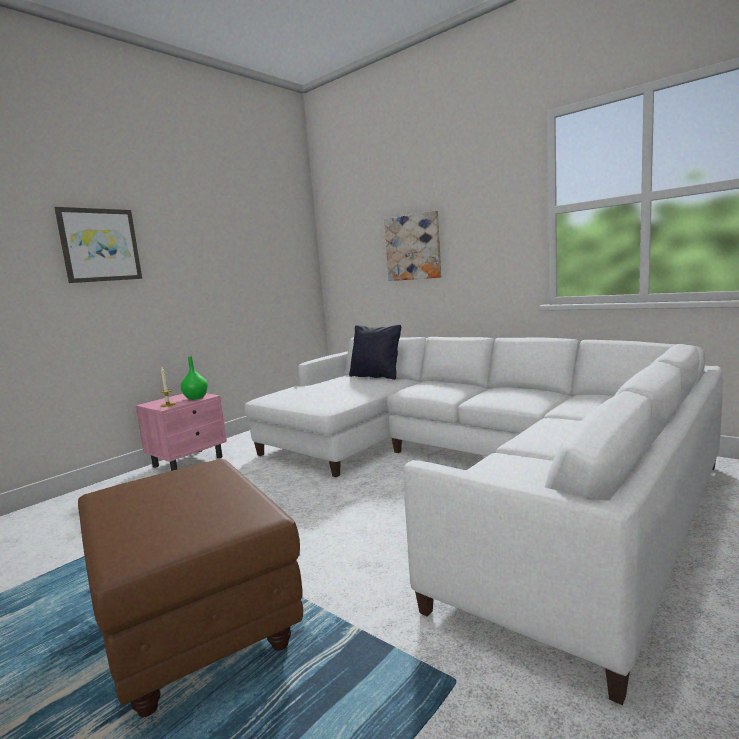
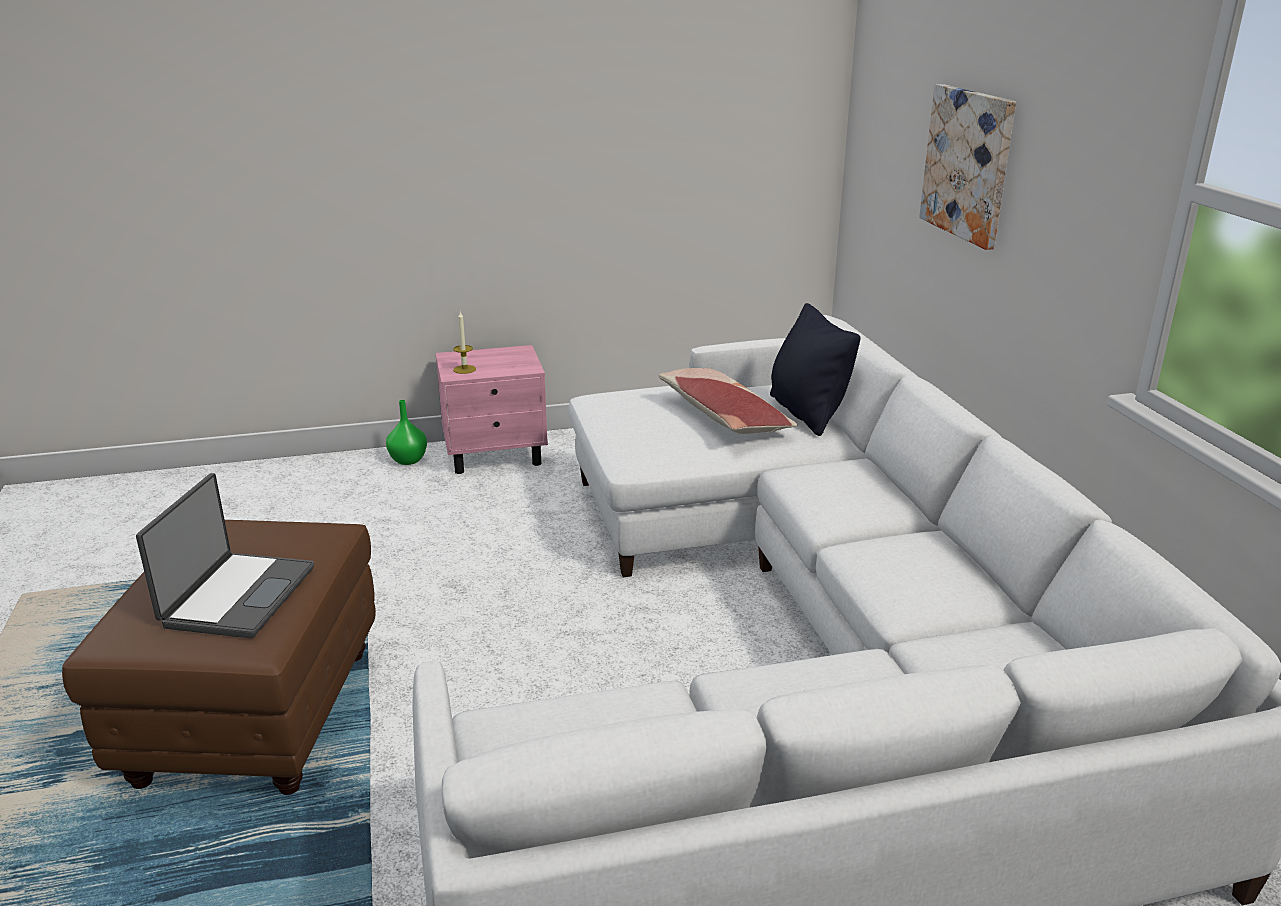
camera: 35 degrees right, 15 degrees up
(100, 245) = (404, 102): picture -> none
(195, 398) = (511, 366): green vase -> green vase (407, 460)
(198, 503) = (237, 596): none -> laptop
(341, 385) = (723, 416): none -> pillow

